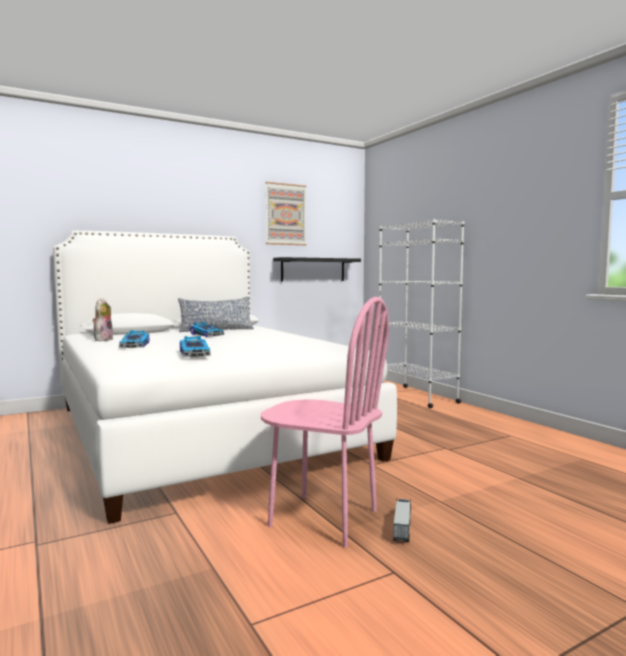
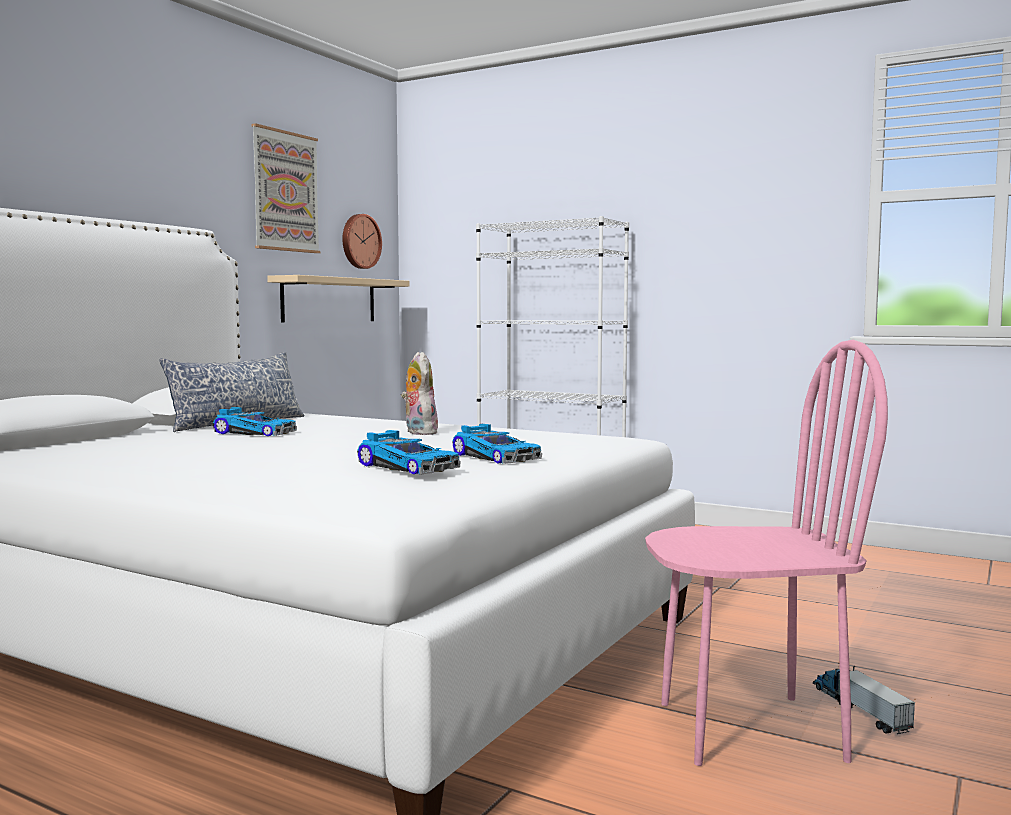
camera: 30 degrees left, 0 degrees up
(102, 340) = (57, 459): plush toy -> plush toy (418, 432)
(135, 345) = (195, 463): toy car -> toy car (497, 456)
(313, 269) = (329, 300): black shelf -> beige shelf
(335, 238) = (360, 241): none -> wall clock

